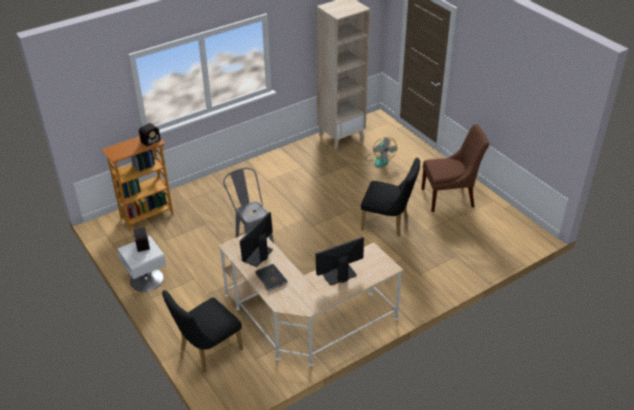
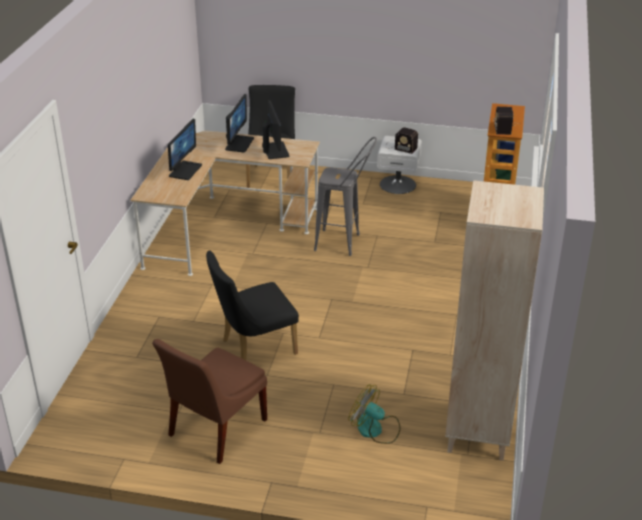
camera: 135 degrees right, 5 degrees down
(271, 278) = (239, 143): black book -> monitor

